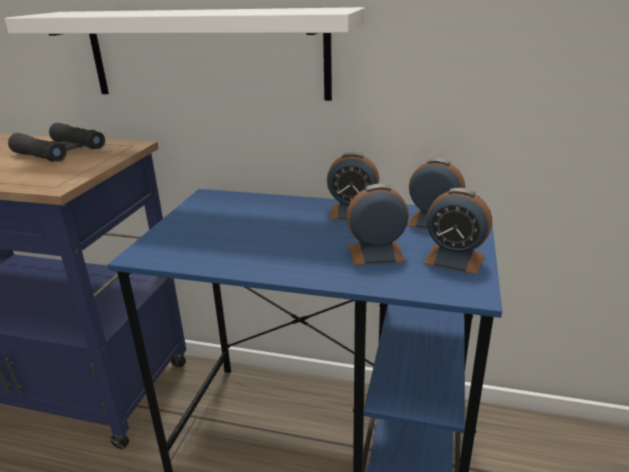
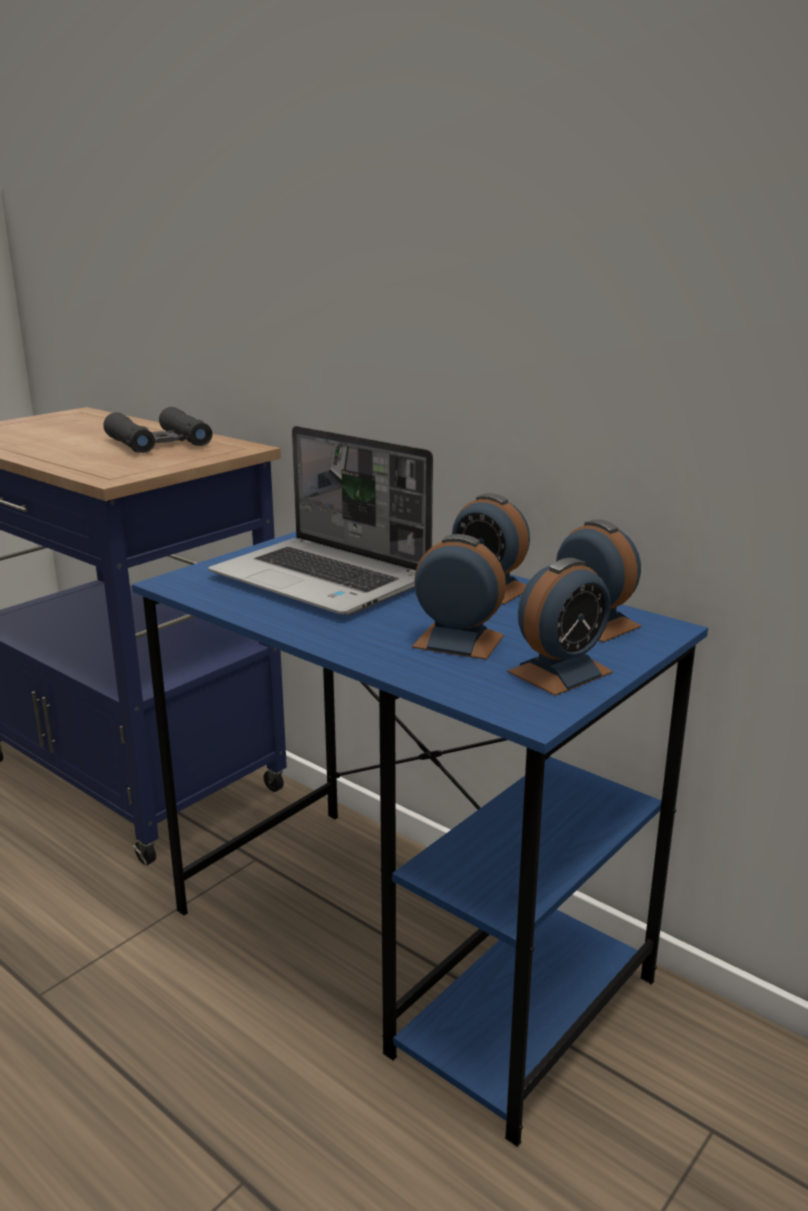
camera: 25 degrees right, 5 degrees down
(206, 54) = (349, 333): white shelf -> none
(245, 229) = (323, 580): none -> laptop
(454, 259) = (560, 672): alarm clock -> alarm clock turned 90 degrees counterclockwise

